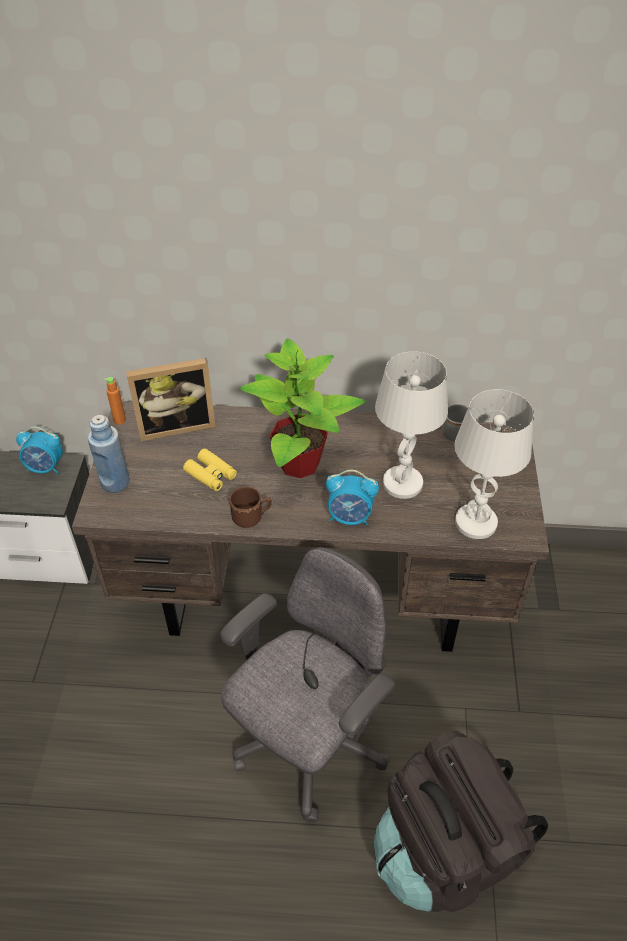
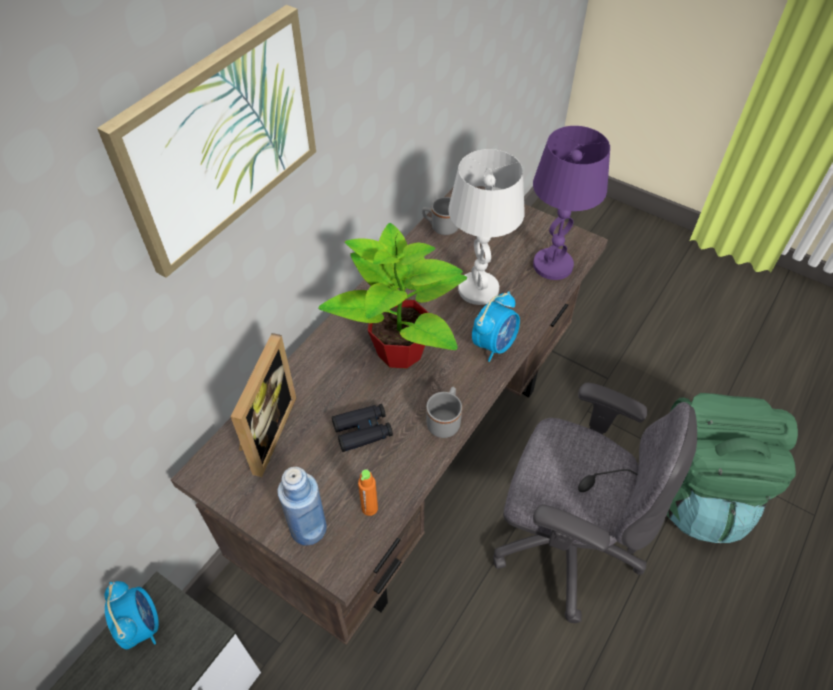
camera: 60 degrees left, 5 degrees up
(45, 468) = (141, 625): alarm clock -> alarm clock turned 60 degrees counterclockwise
(119, 420) = (210, 485): orange bottle -> orange bottle (369, 508)
(211, 474) = (362, 431): yellow binoculars -> black binoculars
(227, 202) = (220, 139): none -> picture
(252, 517) = (445, 420): brown mug -> grey mug
(308, 744) = (564, 543): grey office chair -> grey office chair turned 135 degrees clockwise
(446, 851) = (698, 490): black backpack -> green backpack
(476, 522) = (553, 265): white table lamp -> purple table lamp

